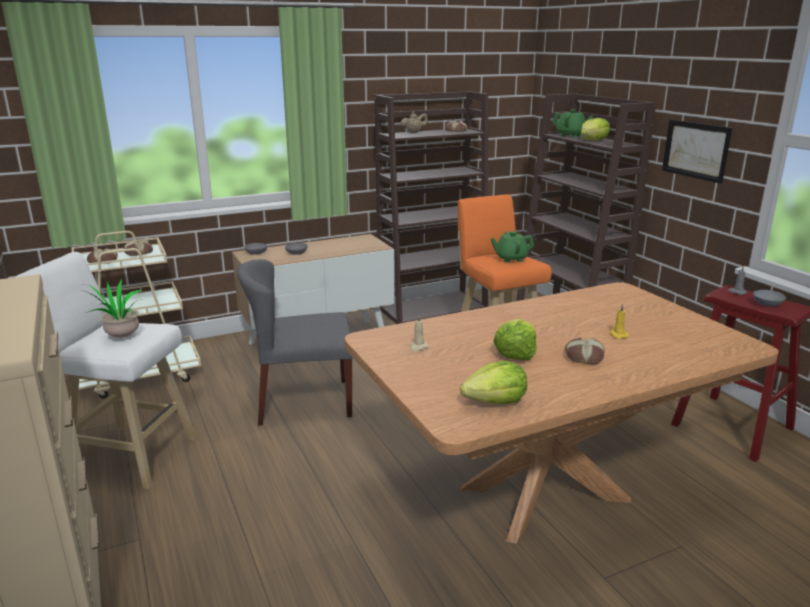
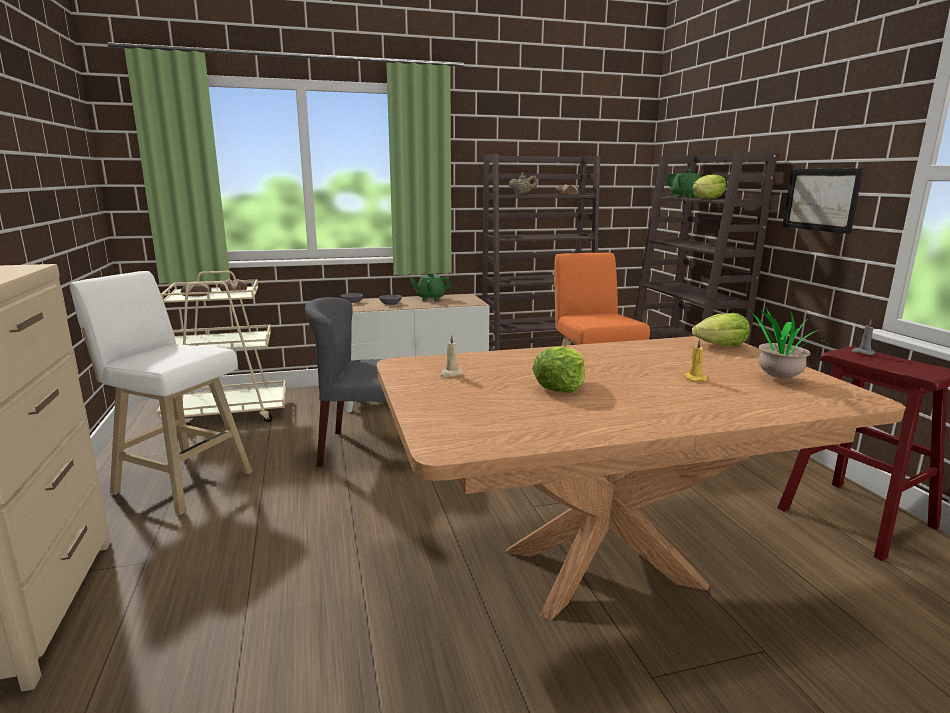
camera: 10 degrees right, 5 degrees down
(120, 337) = (169, 353): potted plant -> potted plant (775, 378)
(495, 401) = (509, 428): lettuce -> lettuce (720, 346)
(511, 259) = (606, 316): green teapot -> green teapot (430, 298)
(583, 356) = (642, 394): bread -> none
(766, 303) = (899, 364): grey bowl -> none

